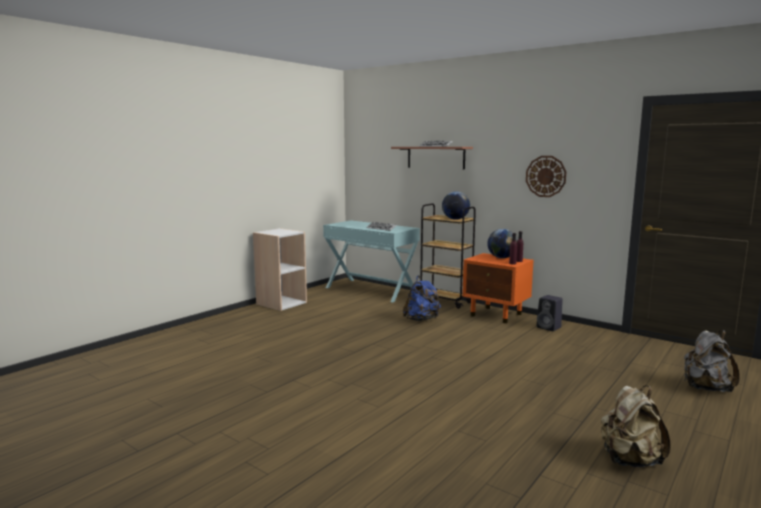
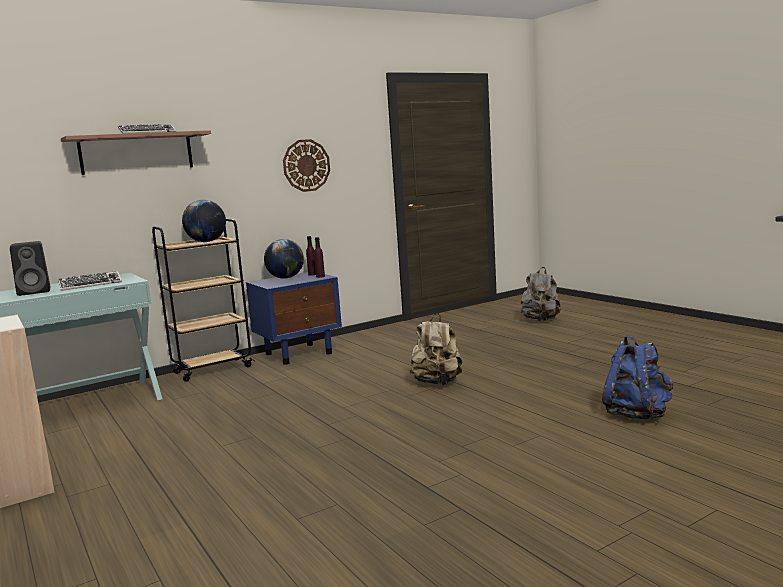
camera: 70 degrees left, 0 degrees up
(421, 320) = (266, 389): blue backpack -> blue backpack (637, 414)
(496, 315) = (299, 353): orange nightstand -> blue nightstand
(549, 327) = (366, 339): black speaker -> black speaker (35, 291)
(629, 460) = (661, 357): beige backpack -> beige backpack (437, 383)

